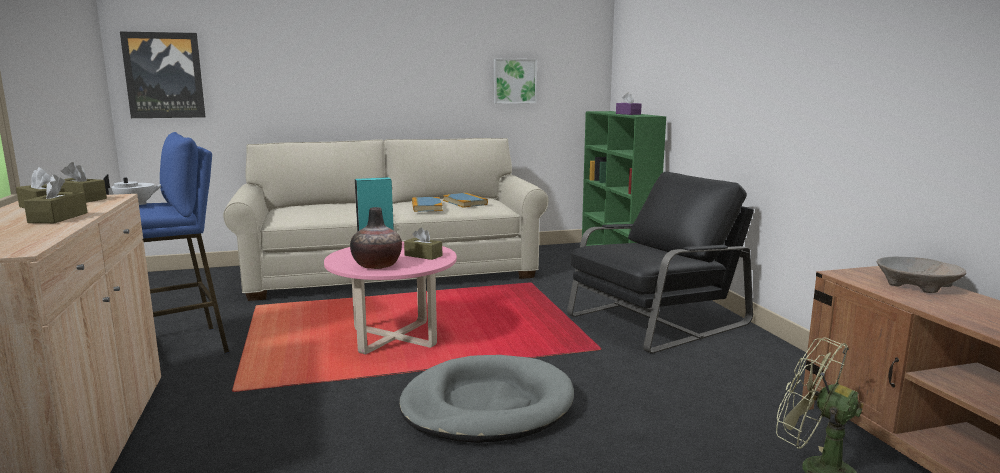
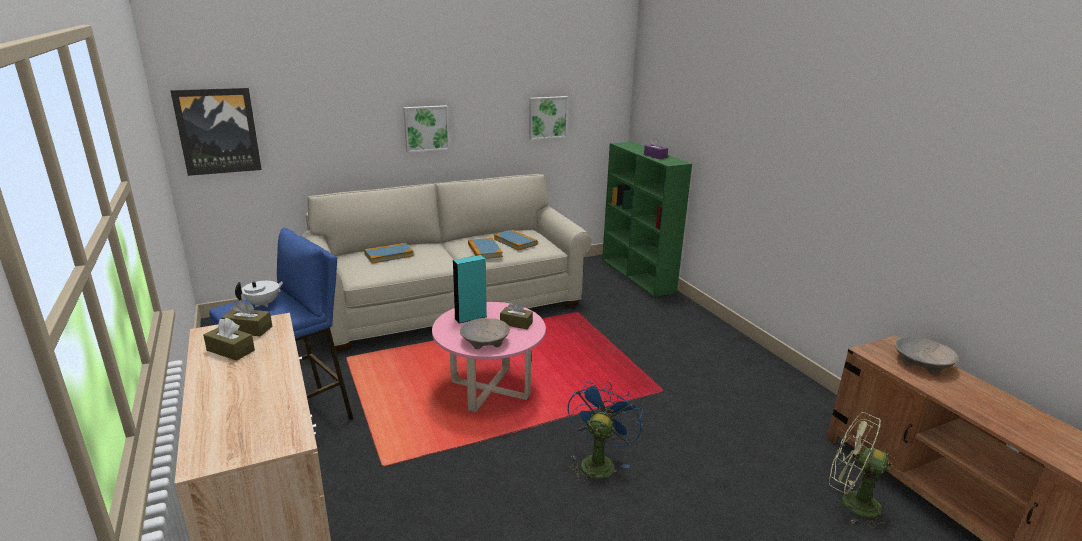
camera: 10 degrees left, 10 degrees up
(58, 218) = (266, 371): brown tissue box -> none
(323, 207) = (389, 255): none -> book
(377, 265) = (484, 341): vase -> beige bowl
(379, 85) = (426, 128): none -> picture
(487, 405) = (598, 461): grey dog bed -> blue fan
(656, 320) = (694, 352): black armchair -> none

